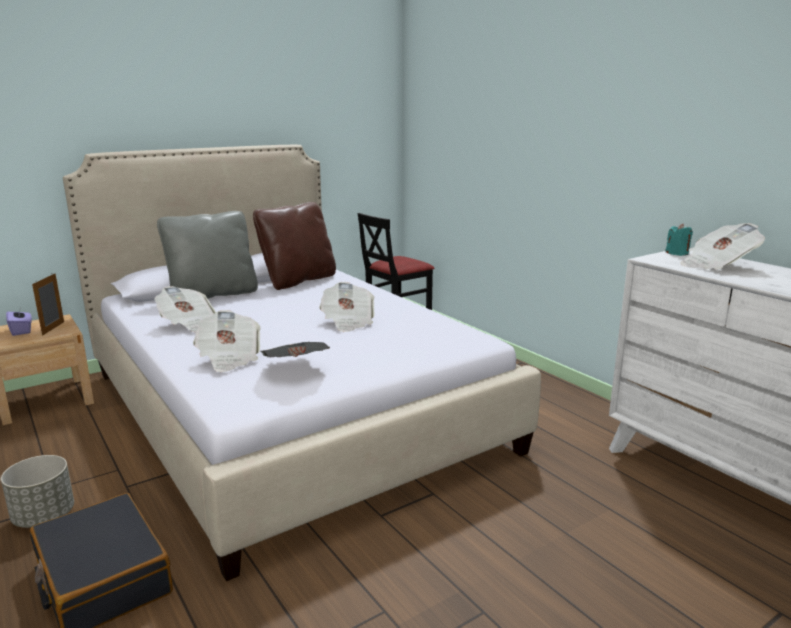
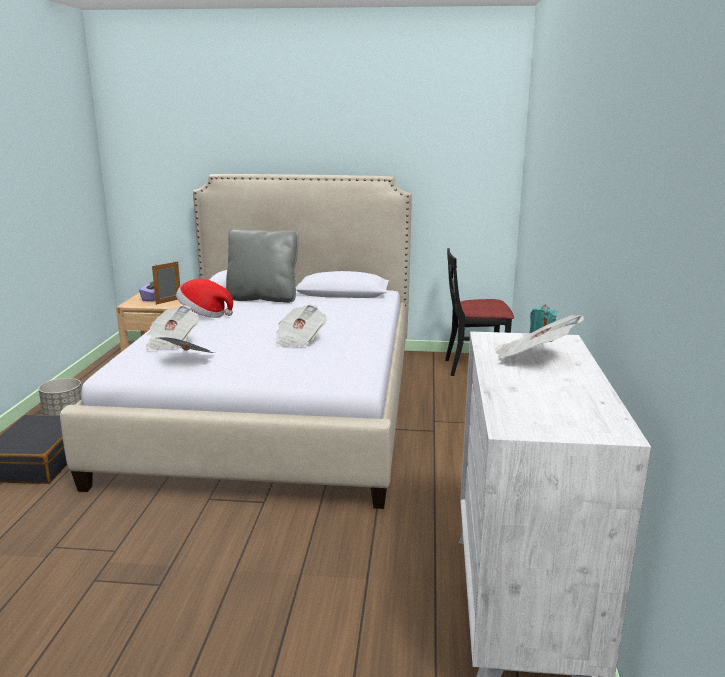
camera: 40 degrees right, 0 degrees up
(188, 324) = (204, 315): newspaper -> hat
(298, 280) = (341, 301): brown pillow -> none

